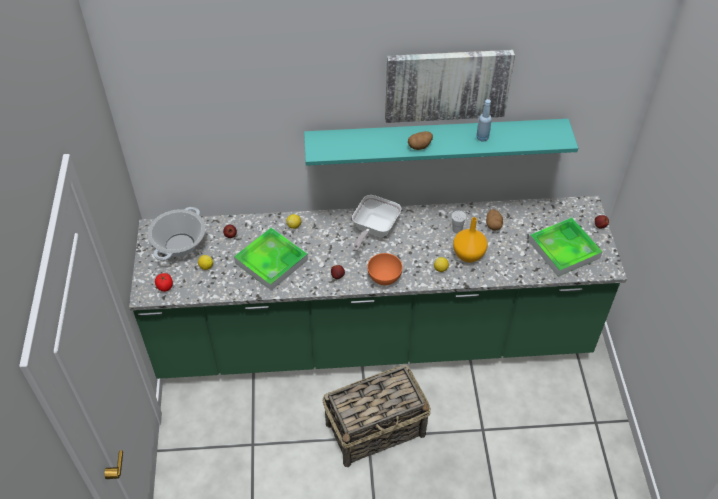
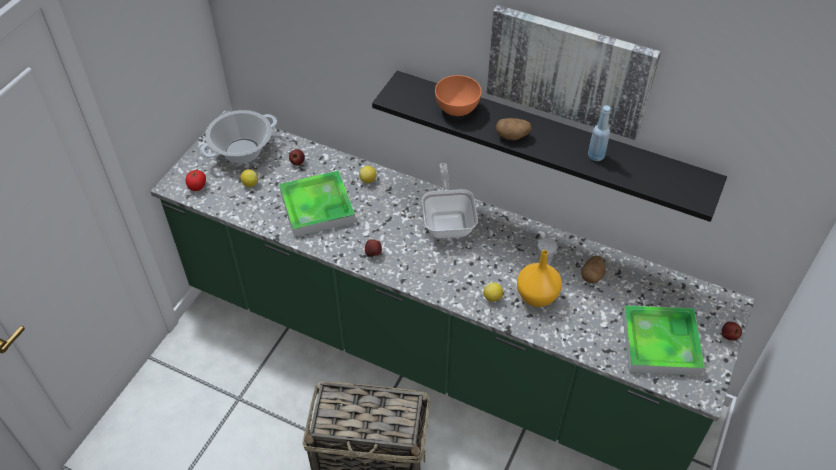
camera: 30 degrees right, 0 degrees up
(373, 230) = (448, 221): frying pan -> frying pan turned 120 degrees clockwise
(384, 278) = (422, 278): orange bowl -> orange bowl (457, 109)
(435, 141) = (549, 141): turquoise shelf -> black shelf

